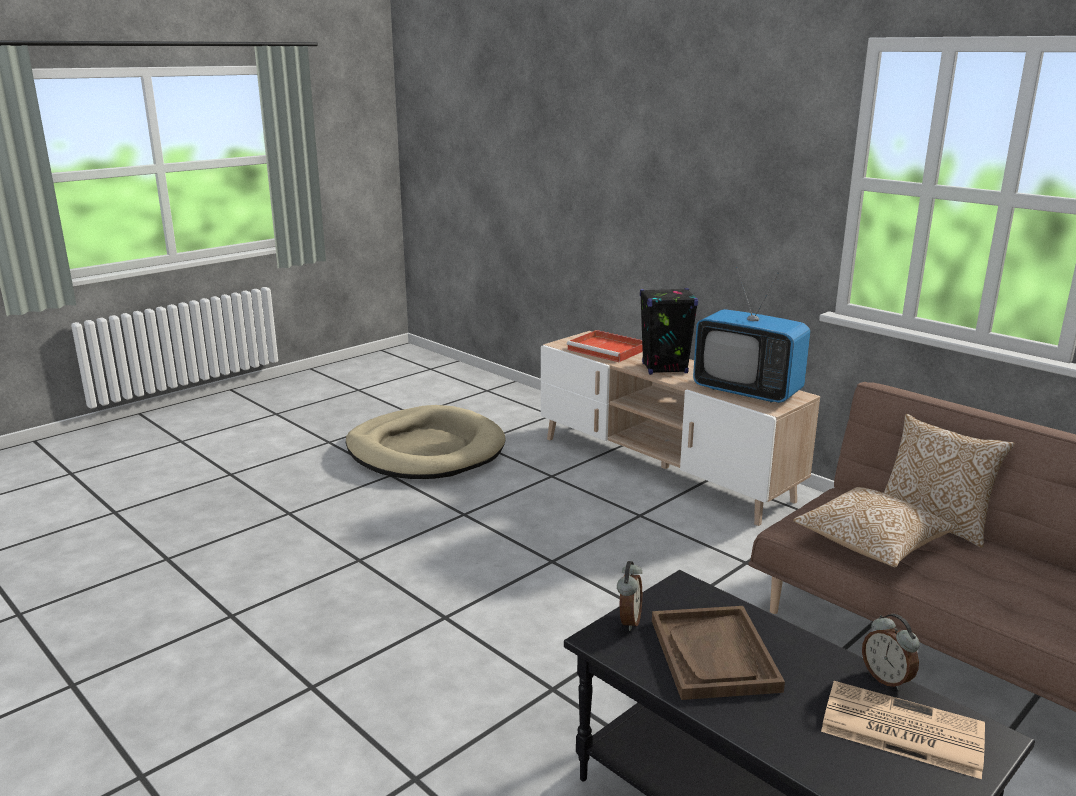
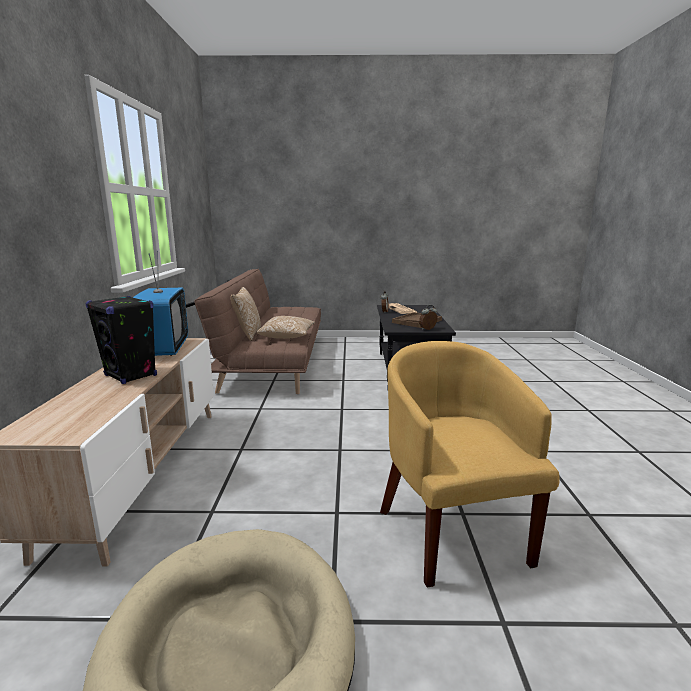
camera: 135 degrees left, 5 degrees down
(358, 543) = (452, 530): none -> yellow armchair
(608, 349) = (80, 408): red tray -> none

